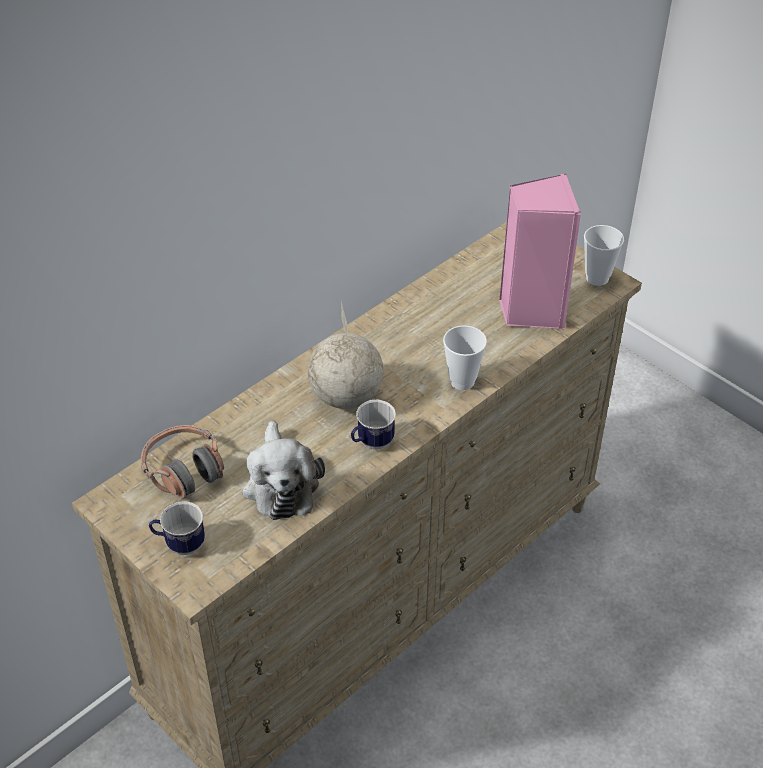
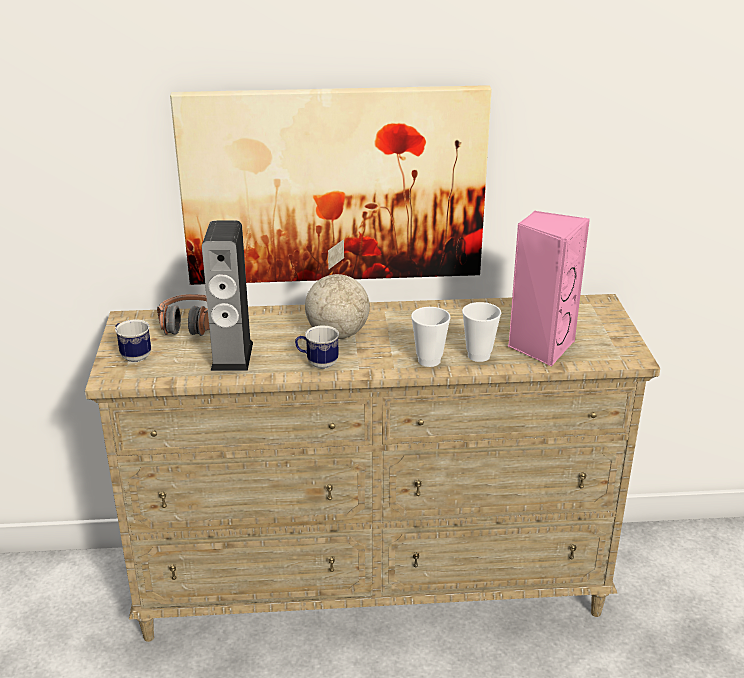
camera: 40 degrees right, 15 degrees down
(279, 239) = (334, 186): none -> picture
(281, 483) = (232, 356): plush toy -> speaker
(597, 278) = (623, 350): cup -> cup (478, 356)

